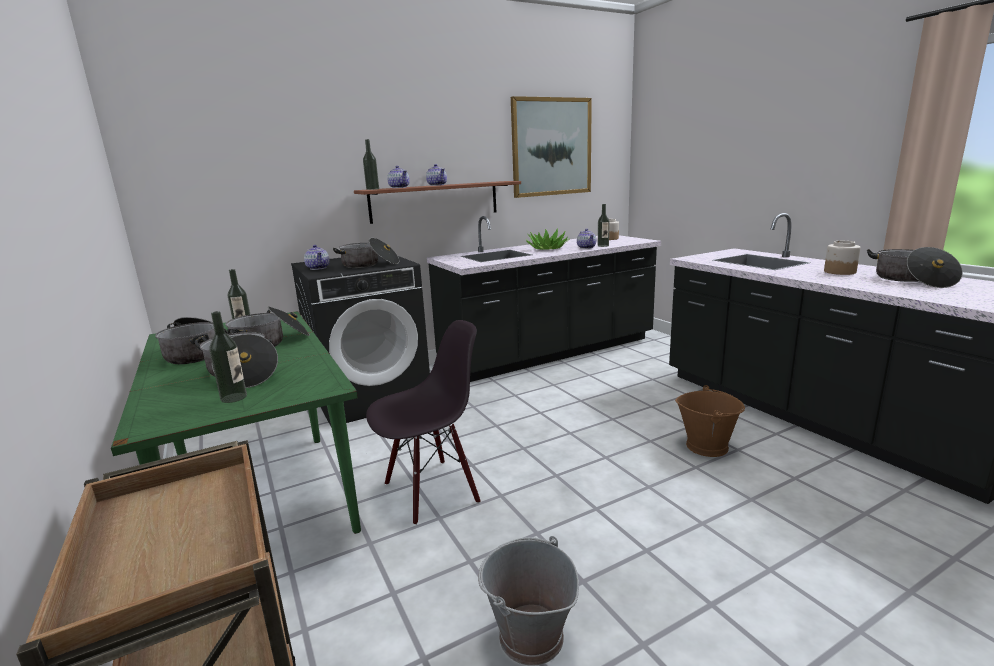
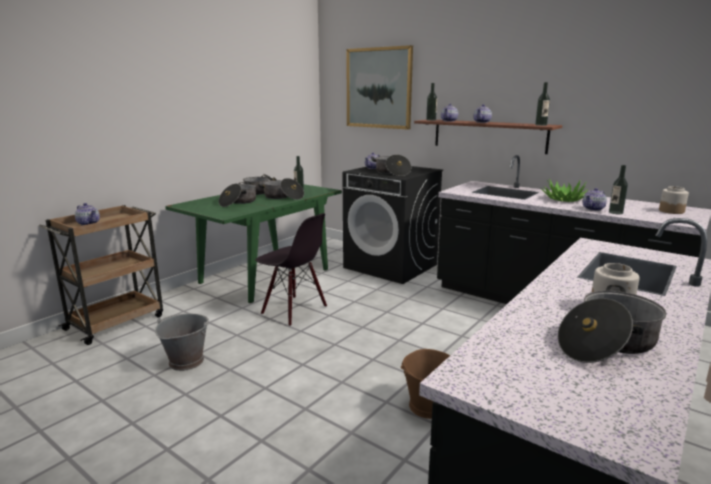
camera: 65 degrees right, 0 degrees up
(152, 559) = (88, 223): none -> teapot
(234, 397) = (210, 207): bottle -> bottle (541, 125)
(551, 147) = (632, 93): picture -> picture (378, 88)

